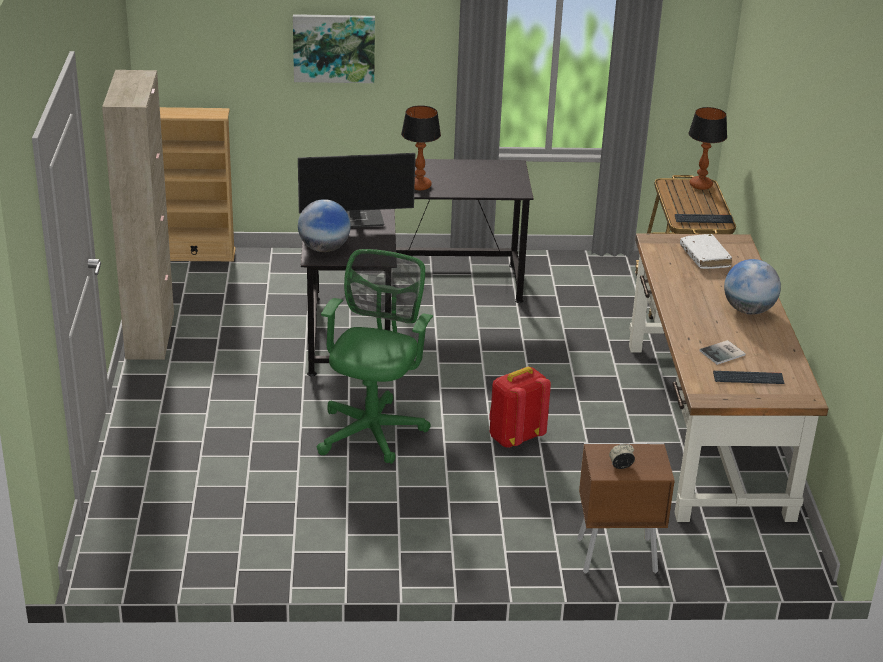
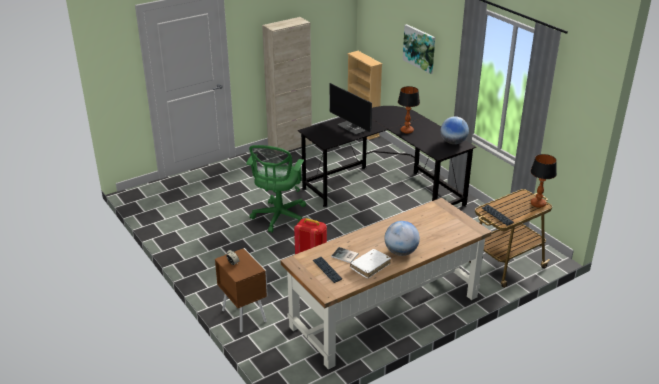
camera: 60 degrees right, 0 degrees up
(324, 248) = (318, 129): globe -> globe (453, 142)
(373, 429) = (278, 218): green office chair -> green office chair turned 120 degrees clockwise
(704, 257) = (443, 224): white book -> white book (370, 266)

